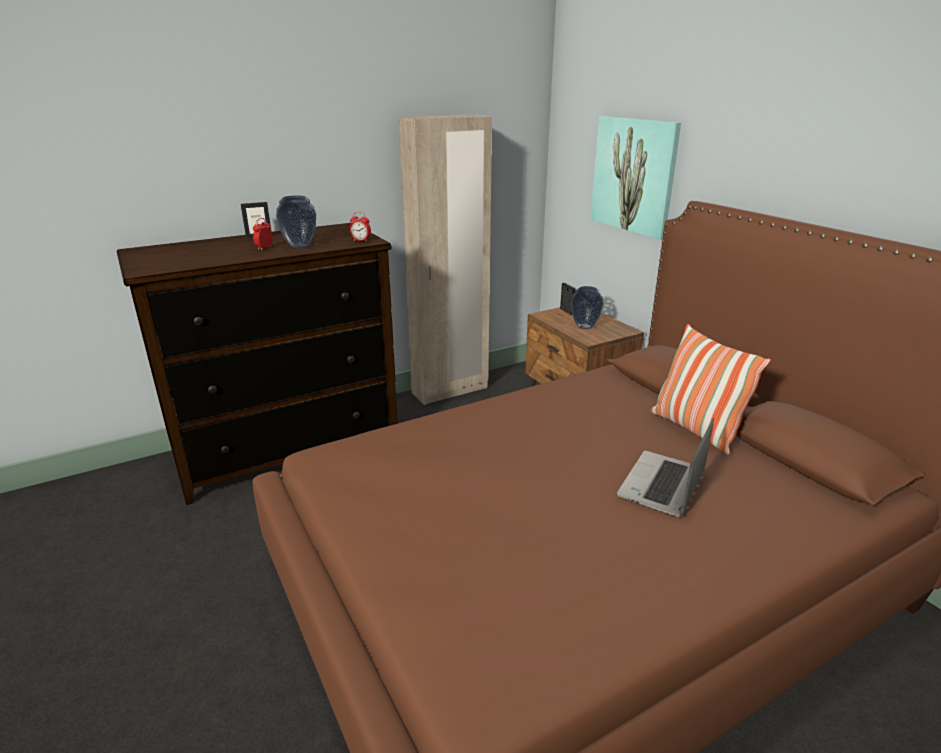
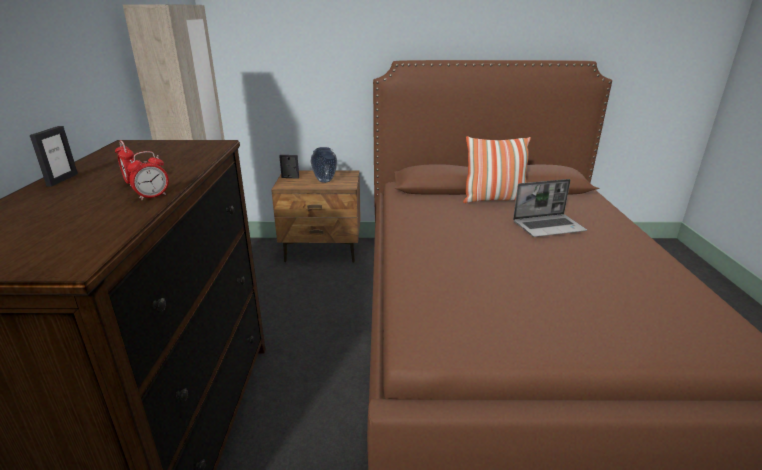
camera: 60 degrees left, 0 degrees up
(299, 246) = (165, 168): vase -> none
(361, 240) = (206, 146): alarm clock -> alarm clock (153, 196)
(633, 175) = (321, 52): picture -> none
(662, 486) = (549, 226): laptop -> laptop turned 75 degrees counterclockwise

